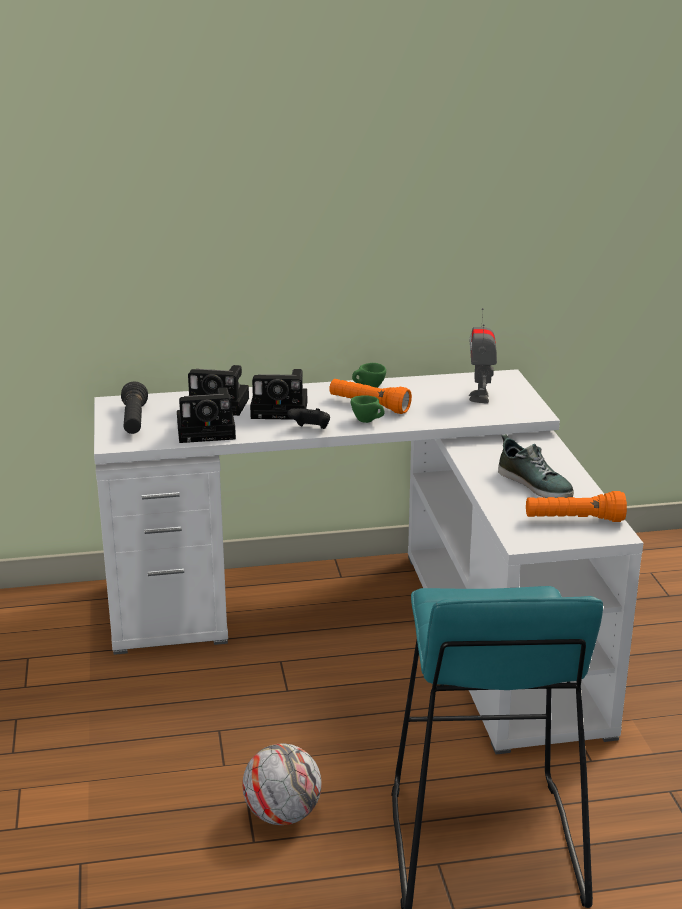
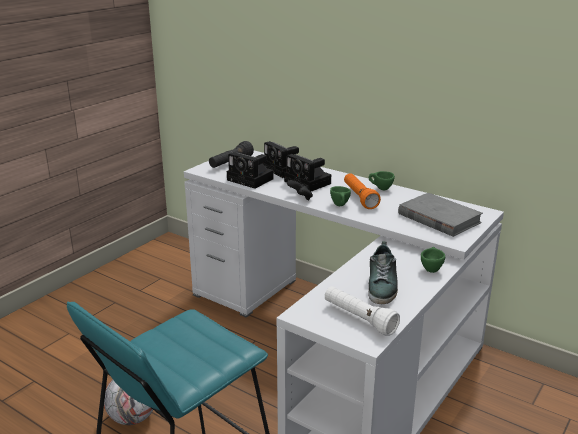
camera: 45 degrees right, 0 degrees up
(480, 397) = (438, 218): toy robot -> grey book
(542, 451) = (431, 268): none -> green cup
(574, 520) = (359, 319): orange flashlight -> white flashlight

